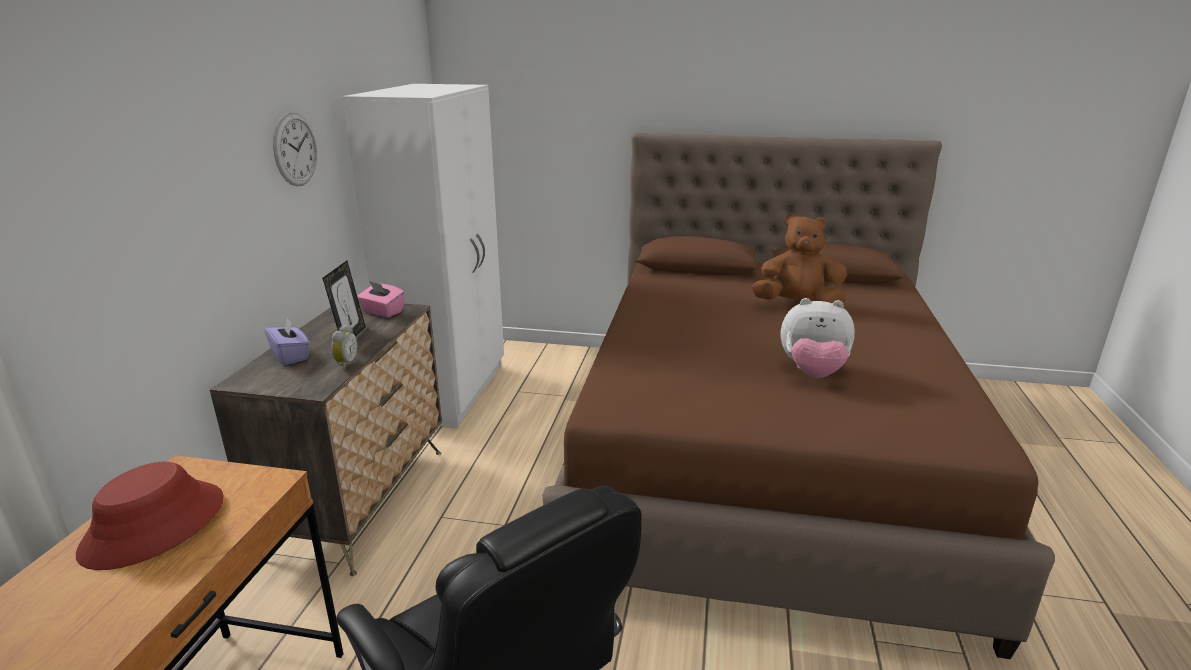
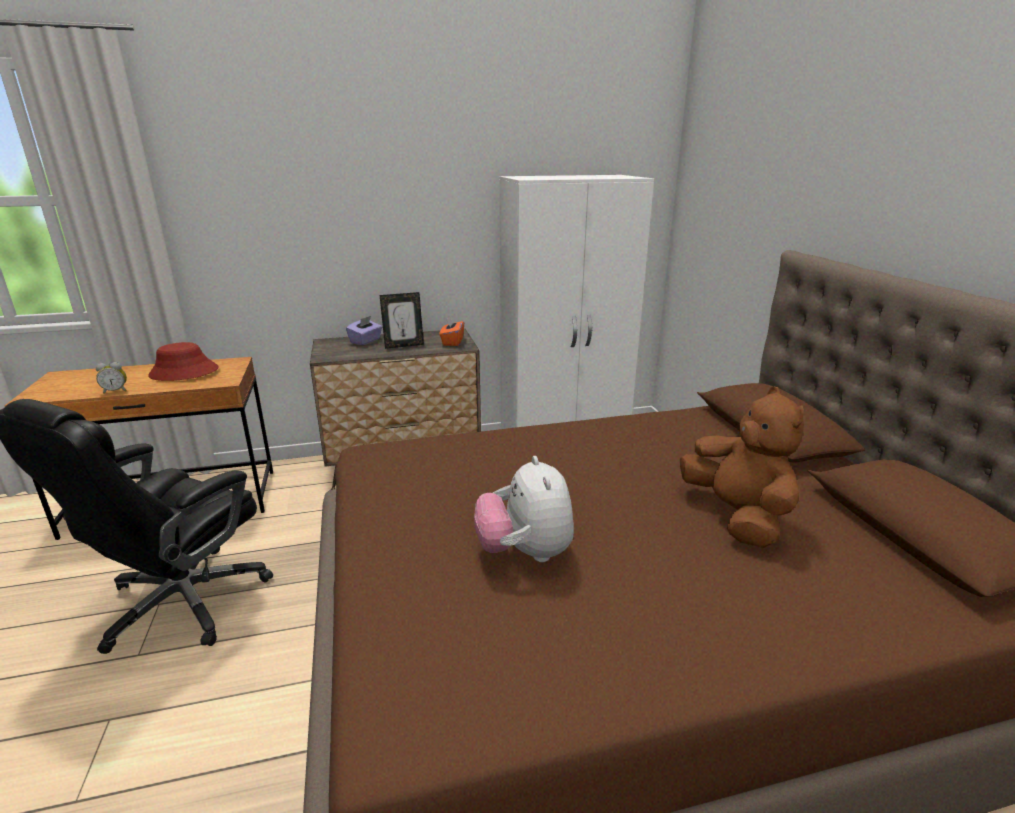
camera: 65 degrees right, 0 degrees up
(295, 149) = (440, 210): wall clock -> none
(345, 364) = (363, 354): alarm clock -> alarm clock (116, 391)
(382, 312) = (452, 342): pink tissue box -> orange tissue box

